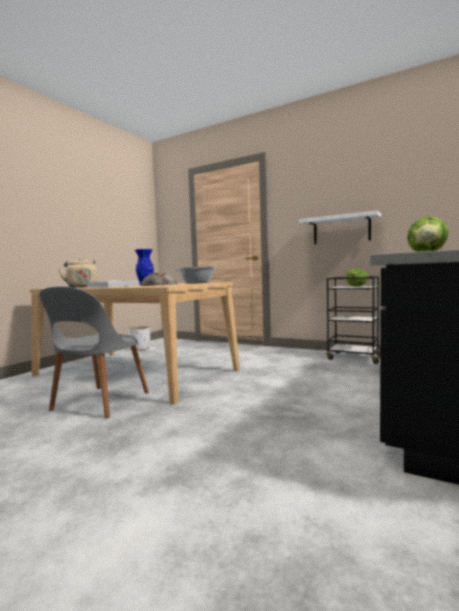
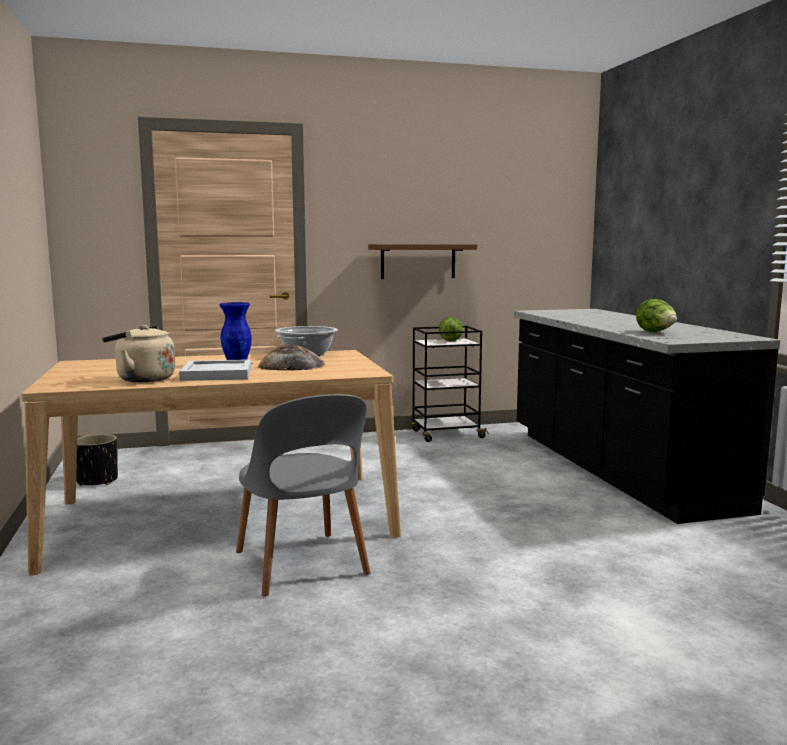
camera: 45 degrees left, 5 degrees up
(140, 349) = (97, 481): white planter -> black planter
(341, 230) = (418, 261): white shelf -> brown shelf

